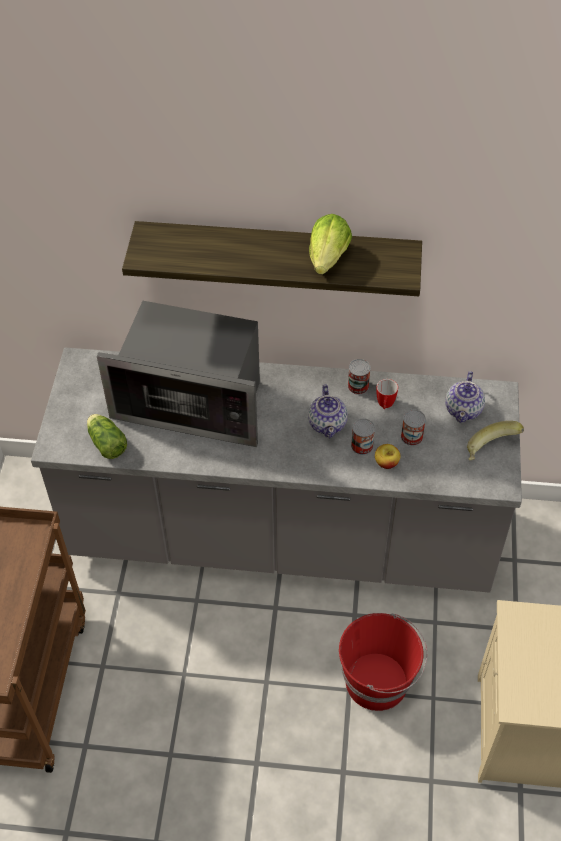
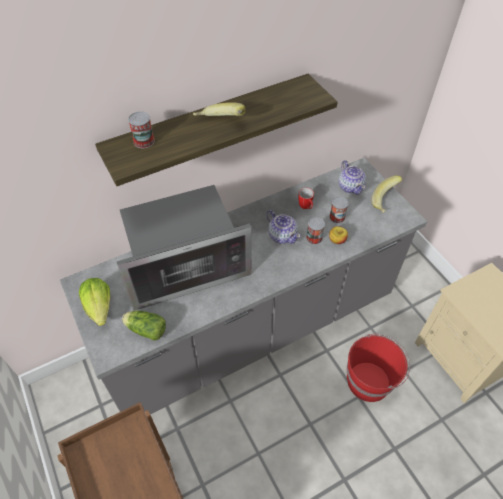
camera: 35 degrees left, 0 degrees up
(269, 256) = (219, 123): none -> banana
(328, 258) = (261, 108): lettuce -> lettuce (99, 307)
(358, 386) = (280, 204): can -> can (144, 141)

